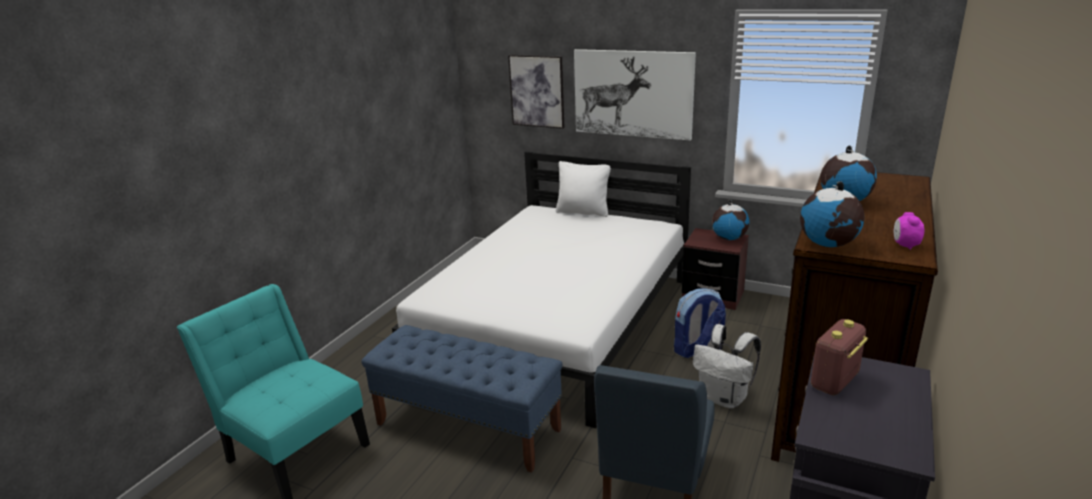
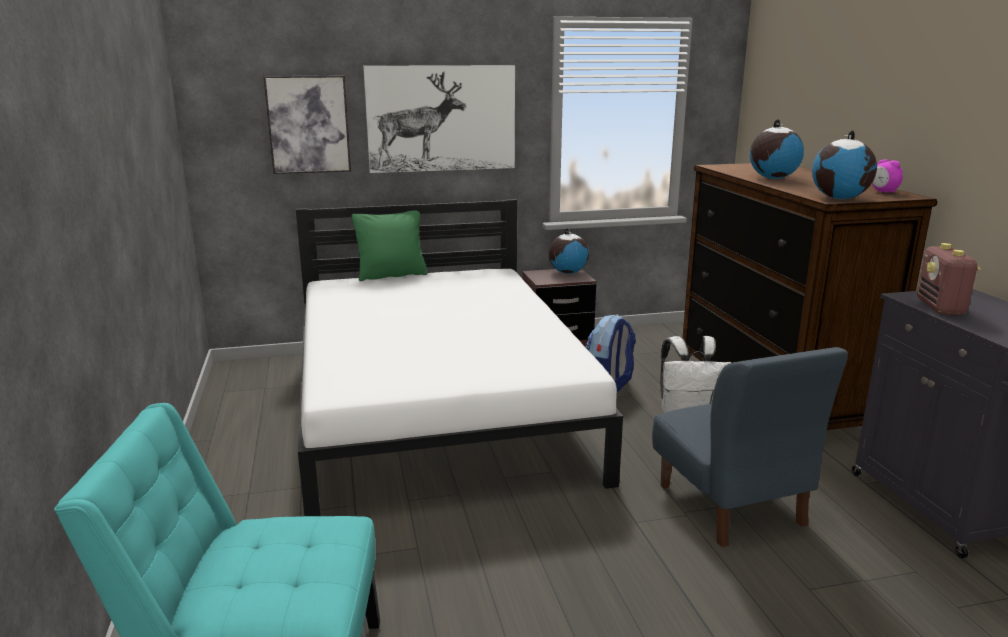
camera: 40 degrees left, 5 degrees down
(468, 427) = (483, 544): blue bench -> none
(583, 212) = (391, 275): white pillow -> green pillow

